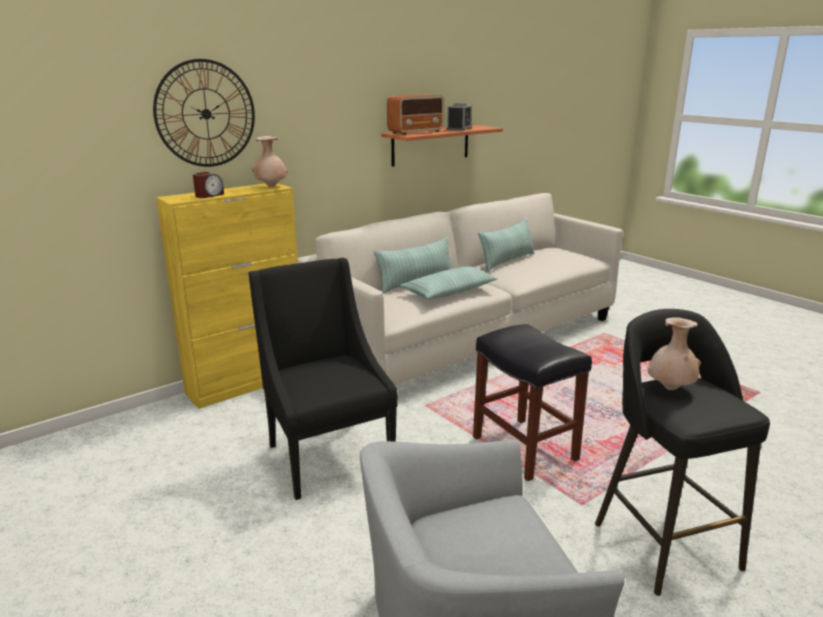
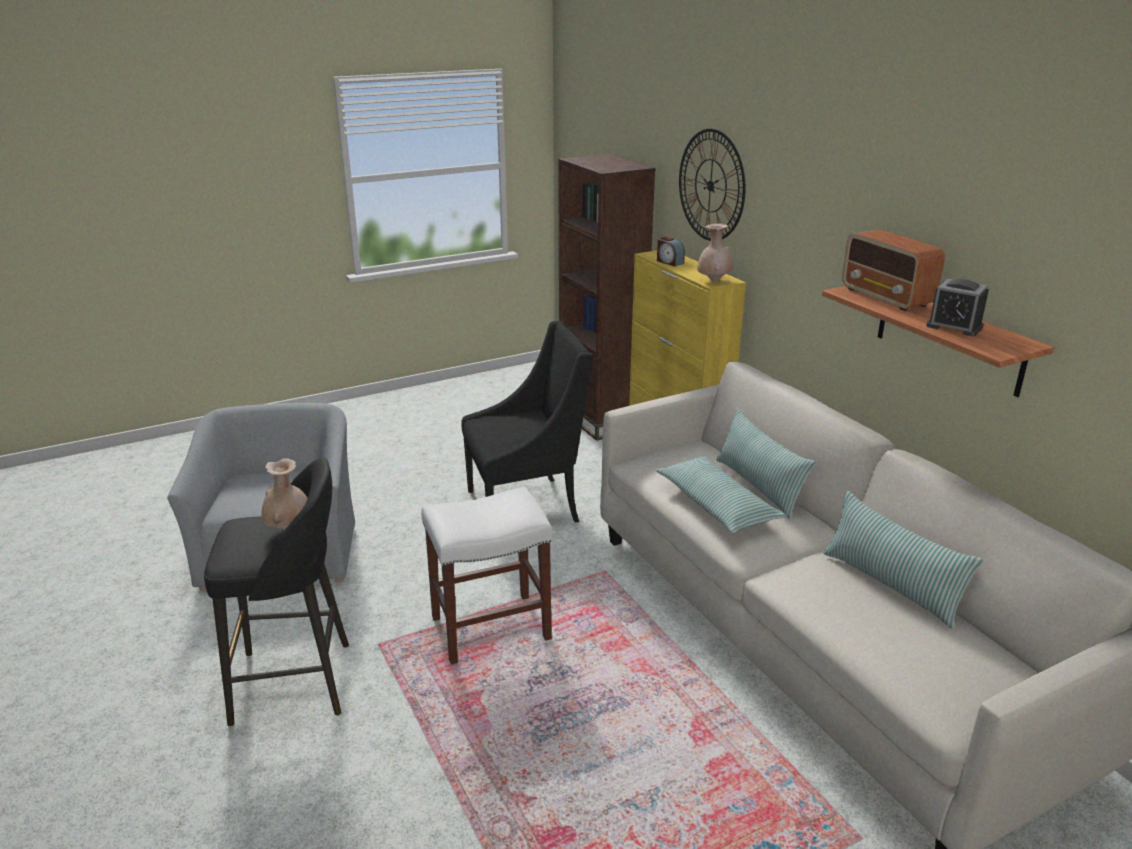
camera: 100 degrees right, 5 degrees up
(127, 429) = (600, 419): none -> brown bookcase
(523, 448) = (492, 627): black stool -> white stool

